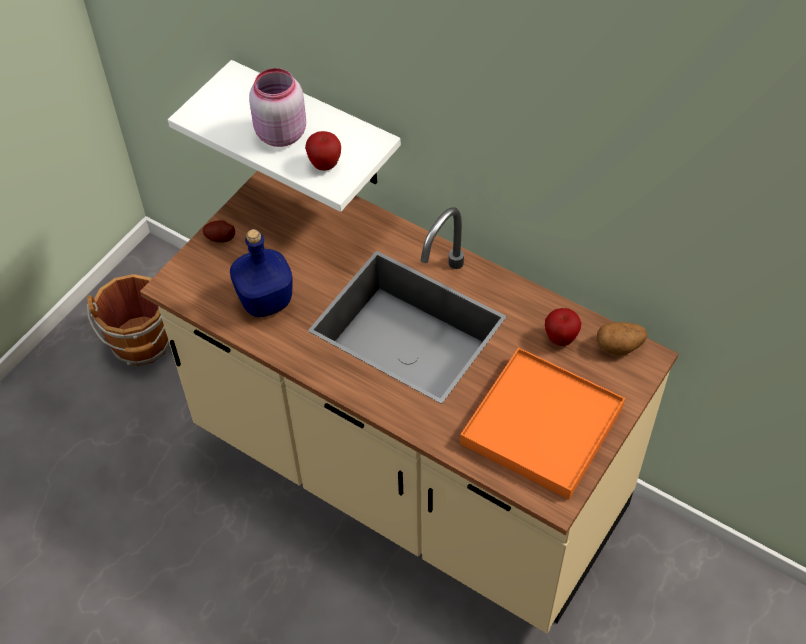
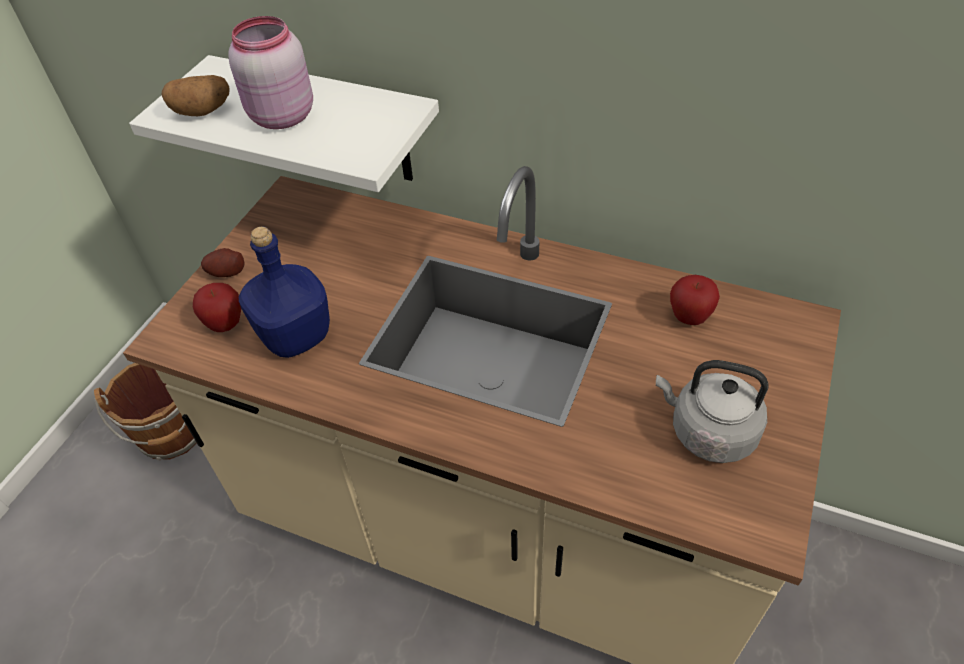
camera: 10 degrees left, 5 degrees down
(325, 165) = (346, 140): apple -> apple (225, 324)
(541, 426) = (707, 432): orange tray -> grey kettle
(619, 346) = (765, 314): potato -> potato (203, 111)

